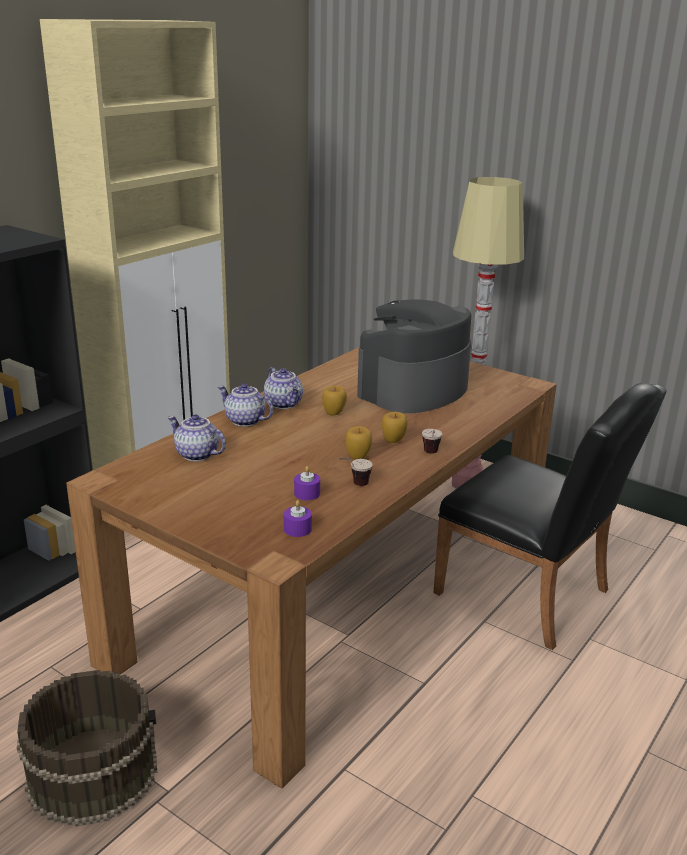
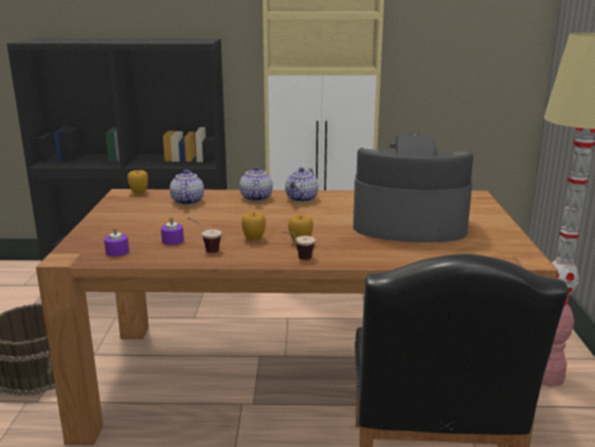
camera: 55 degrees right, 5 degrees down
(334, 413) = (314, 214): apple -> apple (139, 192)

